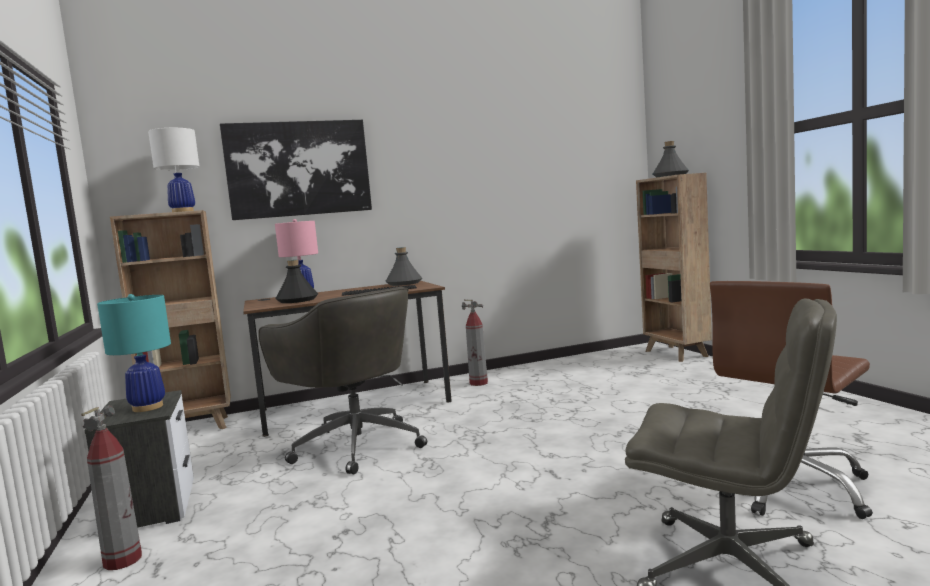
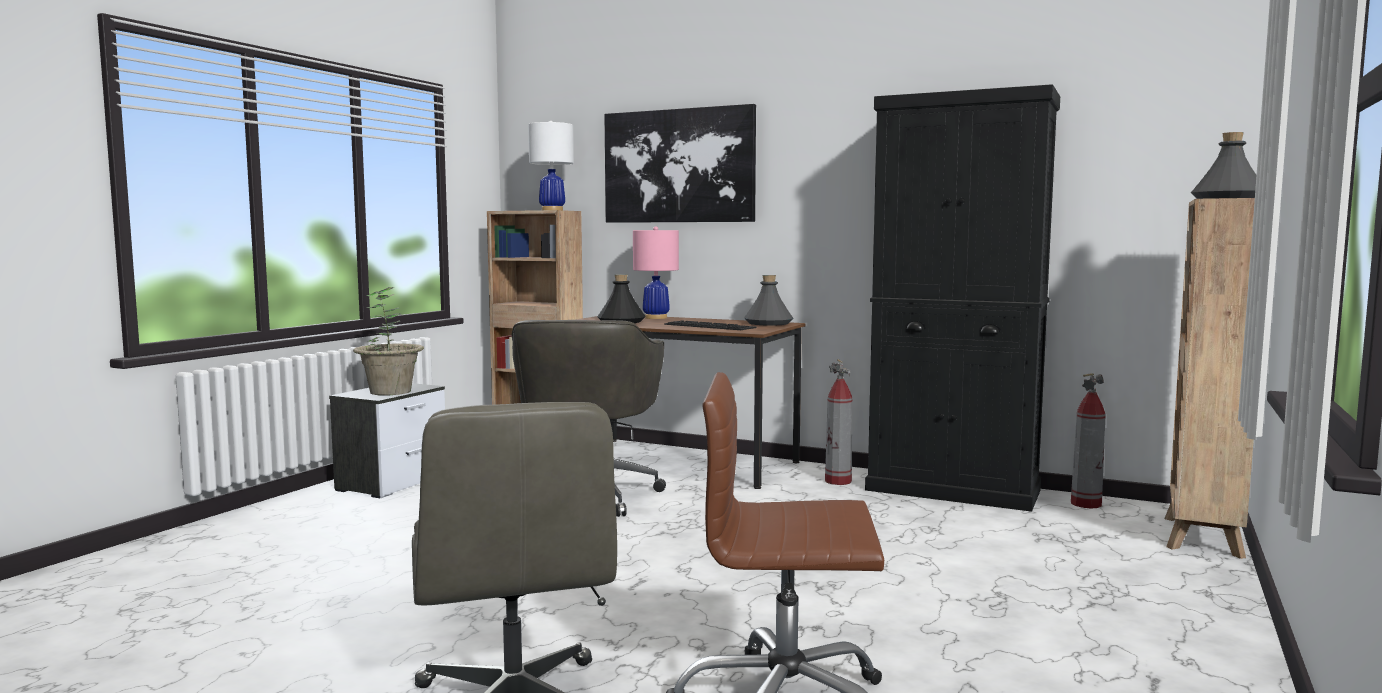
camera: 45 degrees right, 0 degrees up
(123, 560) = (311, 507): fire extinguisher -> fire extinguisher (1086, 504)
(147, 407) = (390, 392): turquoise table lamp -> potted plant
(541, 368) = (953, 490): none -> black cabinet

